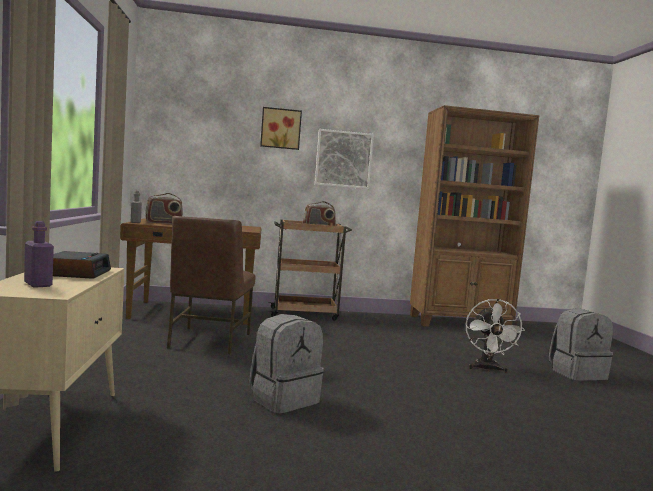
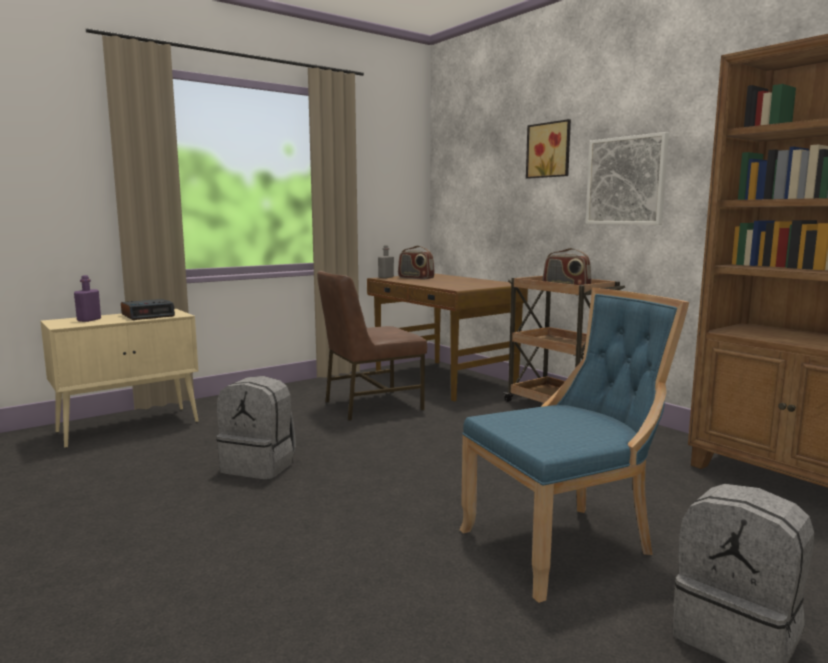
camera: 60 degrees right, 5 degrees up
(487, 369) = (564, 544): white fan -> blue chair

